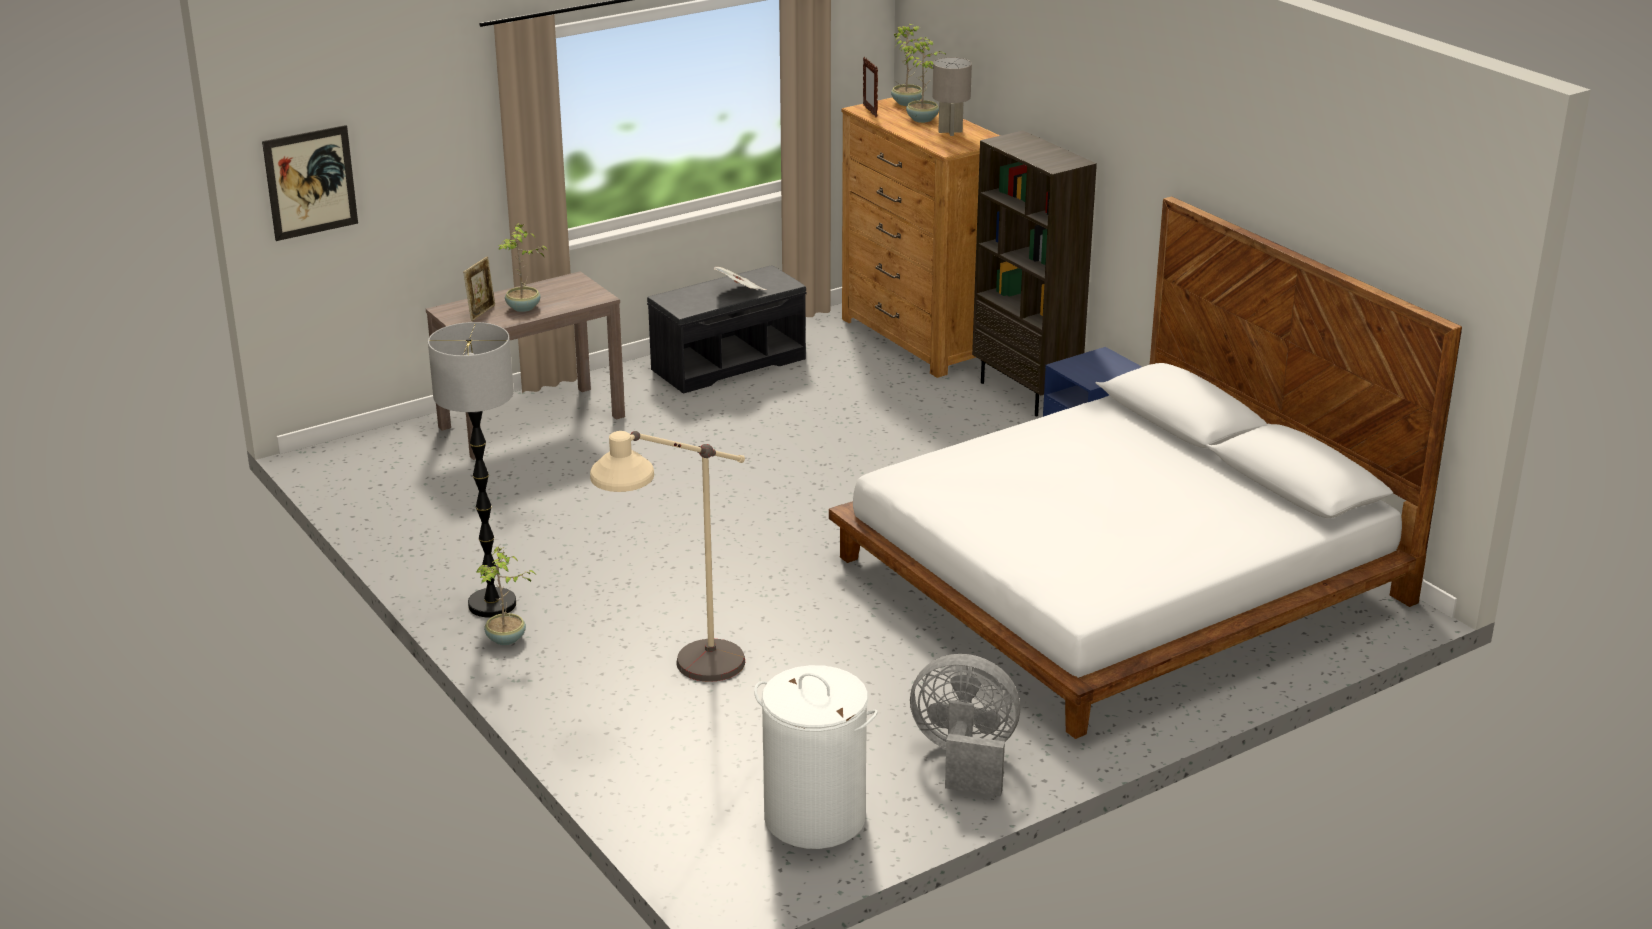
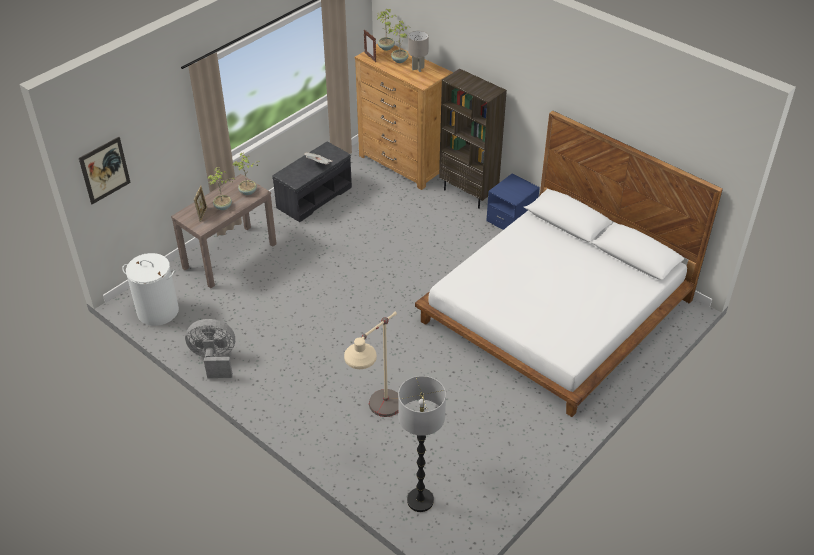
camera: 15 degrees left, 15 degrees up
(492, 604) = (262, 387): floor lamp -> floor lamp (420, 500)
(506, 639) = (279, 409): potted plant -> potted plant (248, 192)
(815, 818) = (473, 492): white laundry basket -> white laundry basket (158, 311)
(964, 759) = (527, 440): grey fan -> grey fan (214, 360)

